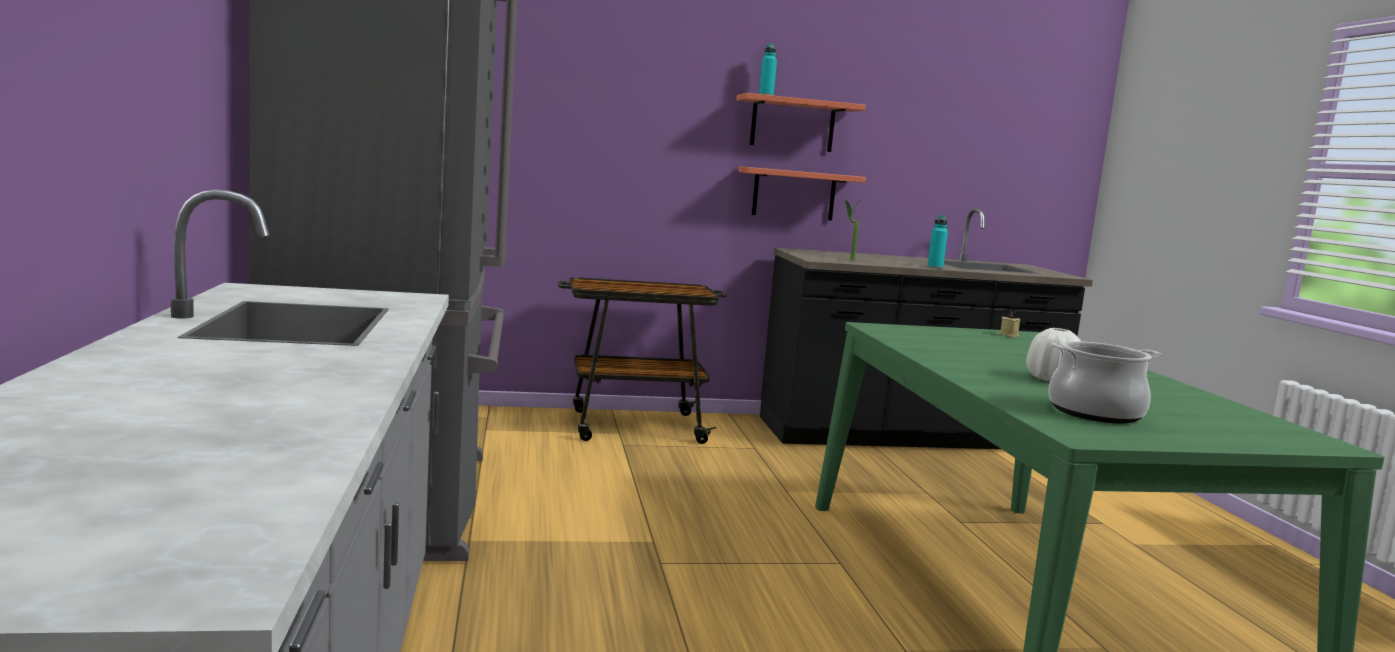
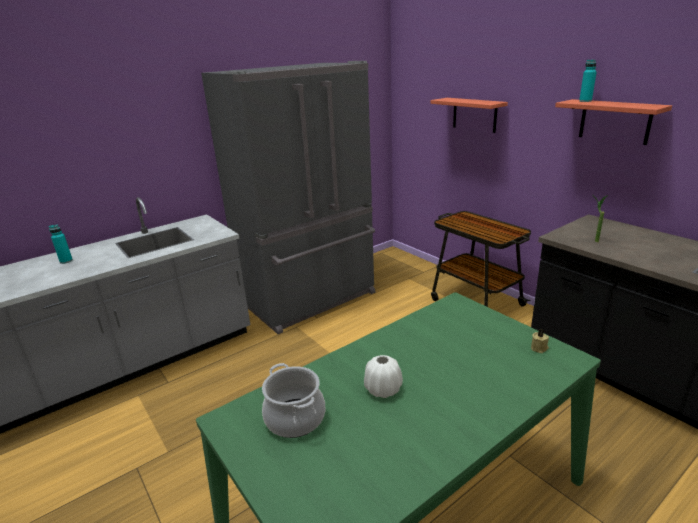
camera: 65 degrees right, 15 degrees up
(794, 194) = (611, 176): shelf -> shelf (474, 114)
(935, 267) = (656, 266): turquoise bottle -> turquoise bottle (66, 261)

